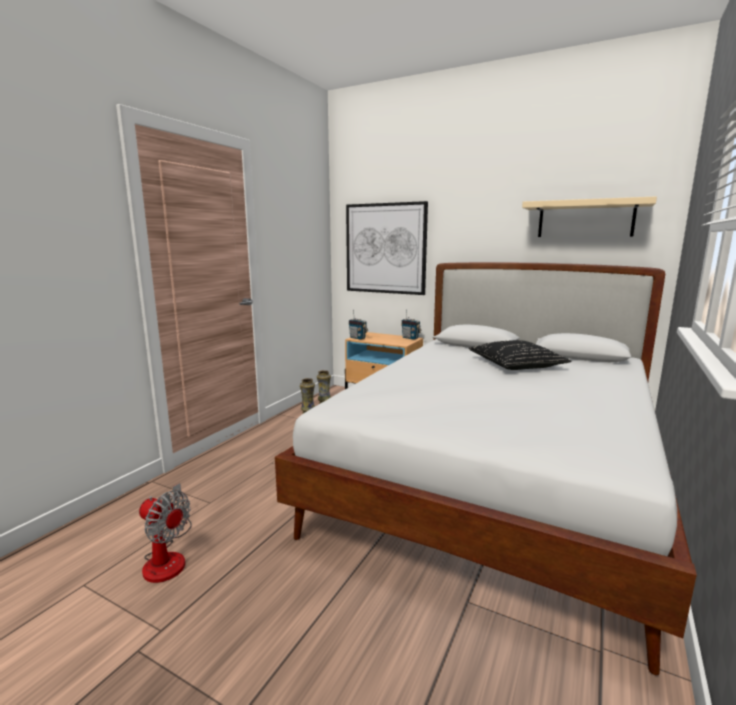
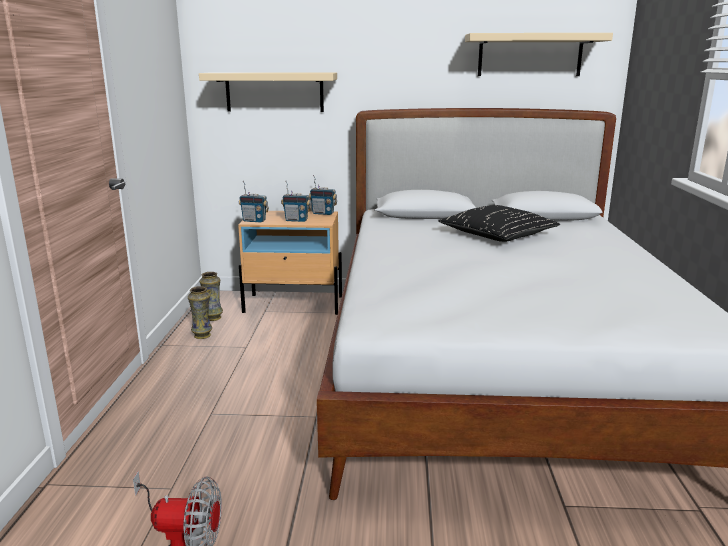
camera: 25 degrees left, 5 degrees up
(385, 248) = (274, 92): picture -> beige shelf
(386, 340) = (296, 220): none -> radio

